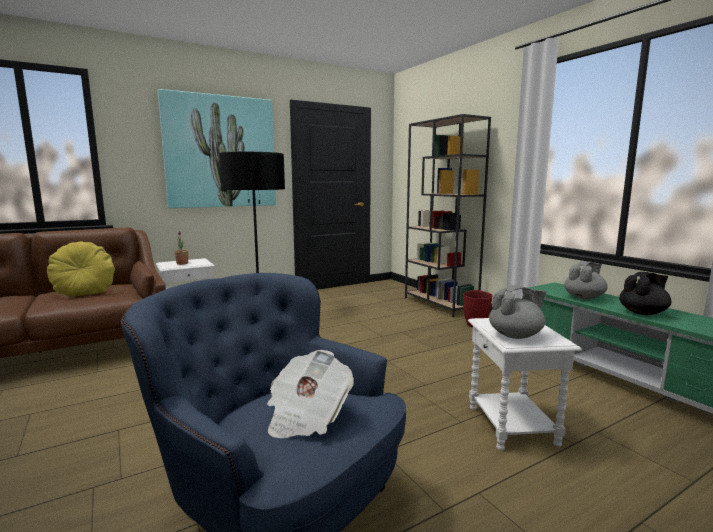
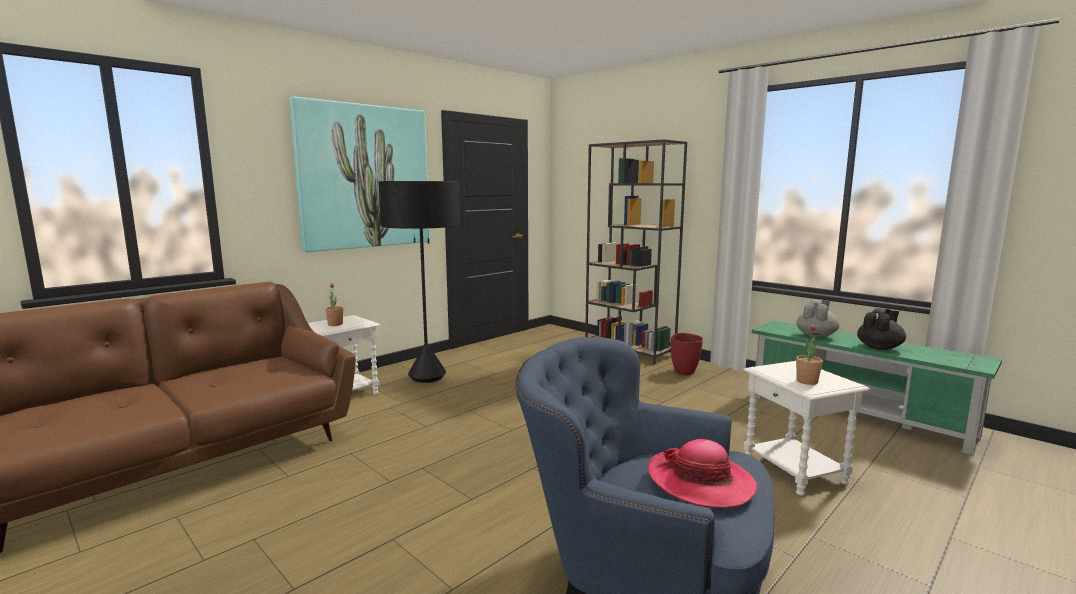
camera: 15 degrees left, 0 degrees up
(85, 294) = (242, 376): yellow pillow -> none
(307, 415) = (700, 481): newspaper -> hat
(516, 335) = (807, 381): grey teapot -> potted plant

